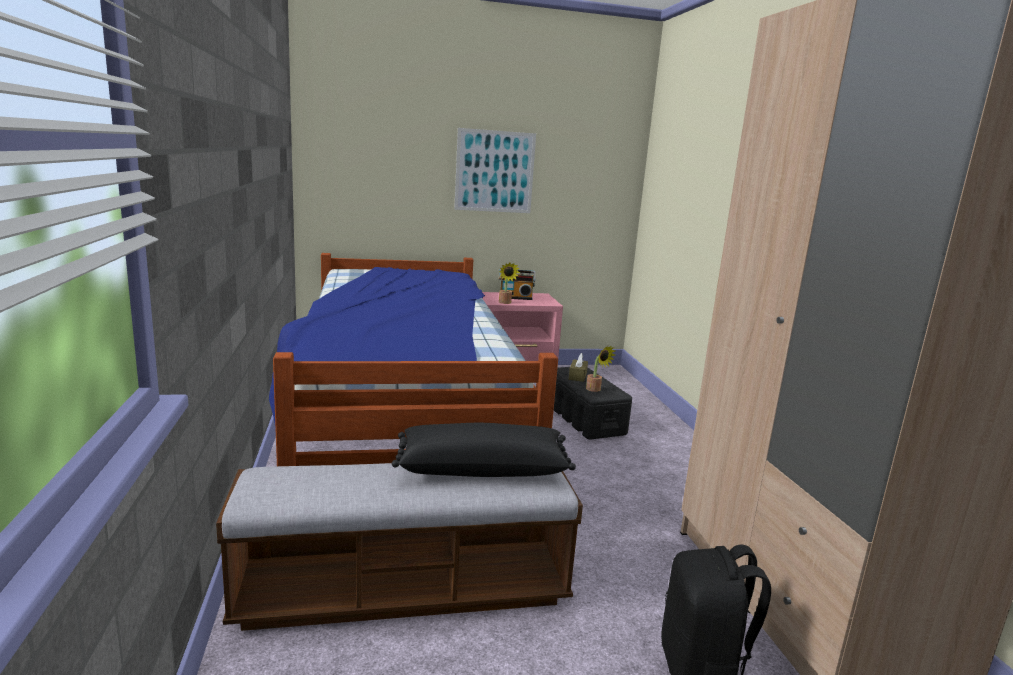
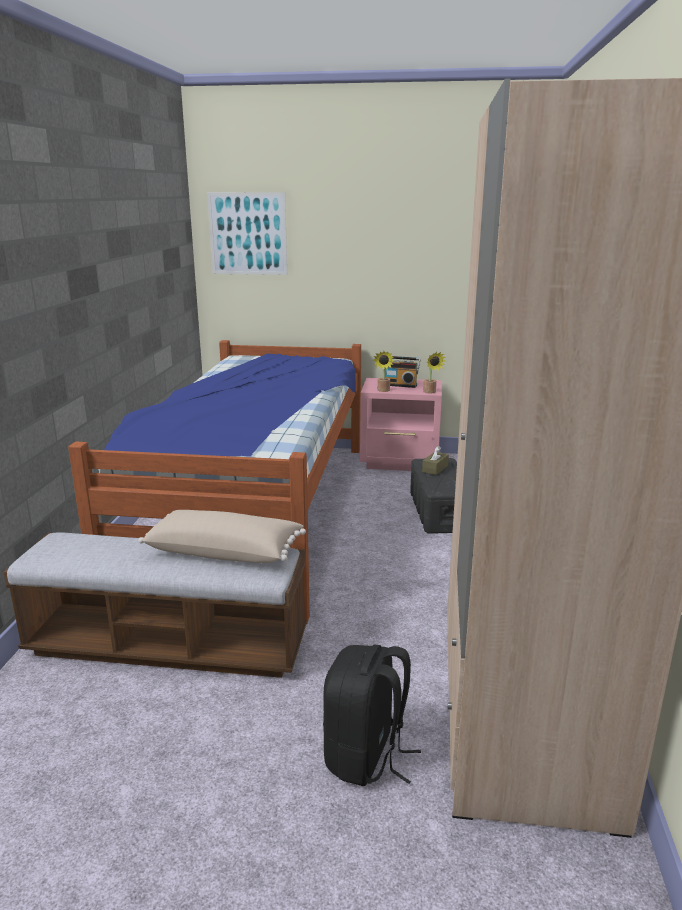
camera: 20 degrees right, 5 degrees up
(482, 468) = (225, 551): black pillow -> beige pillow
(494, 171) = (381, 256): picture -> picture (248, 234)
(595, 390) = (441, 484): potted plant -> potted plant (430, 392)

